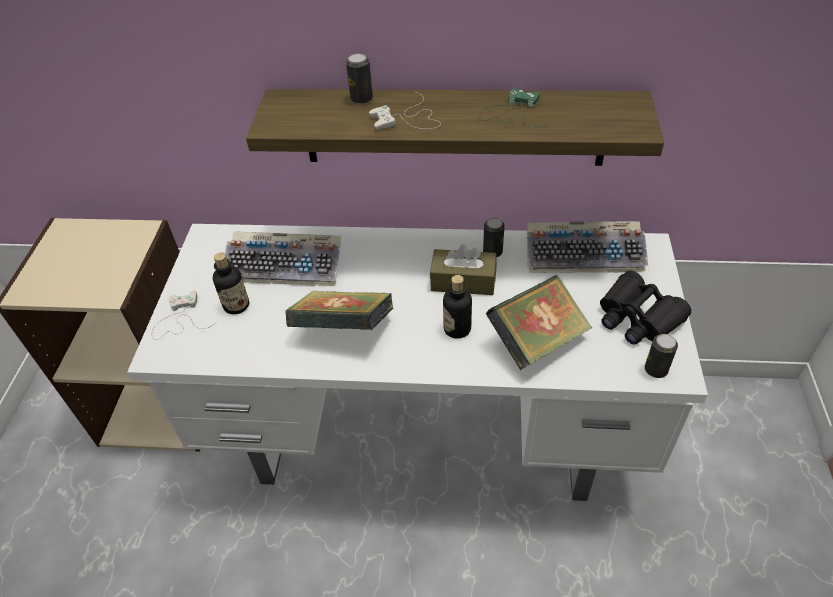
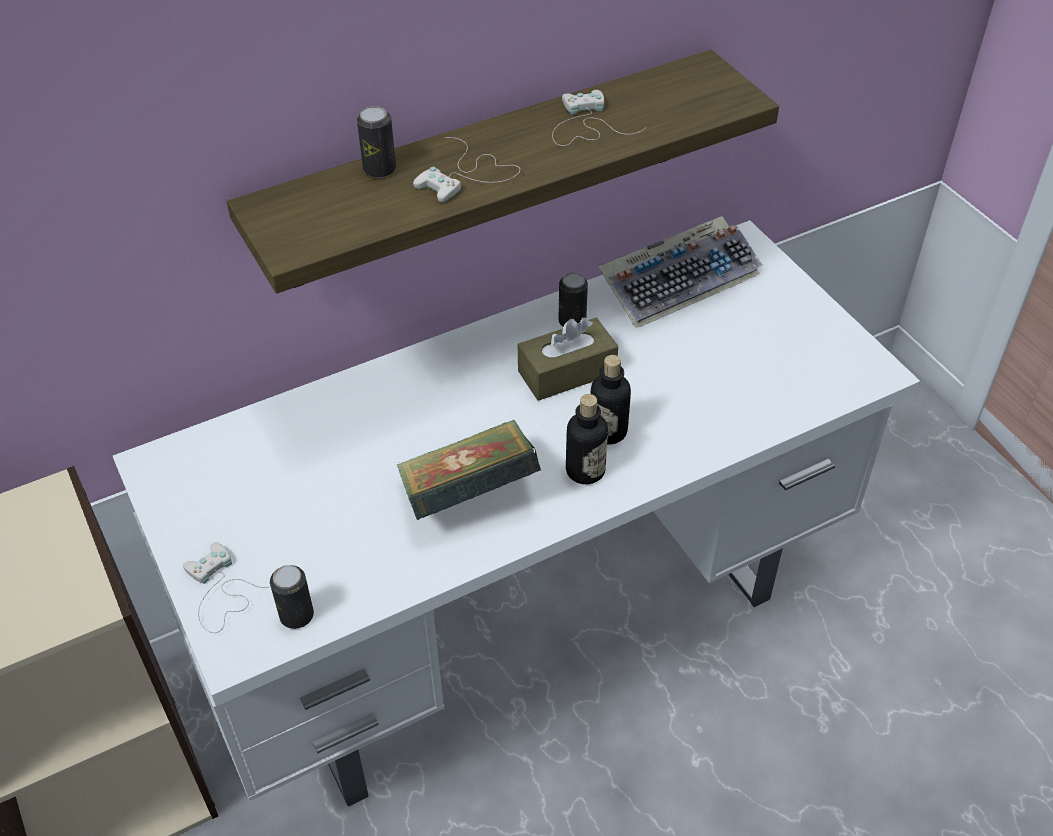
camera: 35 degrees left, 0 degrees up
(236, 305) = (292, 534): bottle -> bottle (585, 470)
(286, 265) = (316, 452): keyboard -> none
(512, 112) = (585, 125): green game controller -> white game controller
(537, 341) = (708, 404): book -> none
(637, 317) = (792, 329): black binoculars -> none
(656, 369) = (853, 378): can -> can (296, 615)

